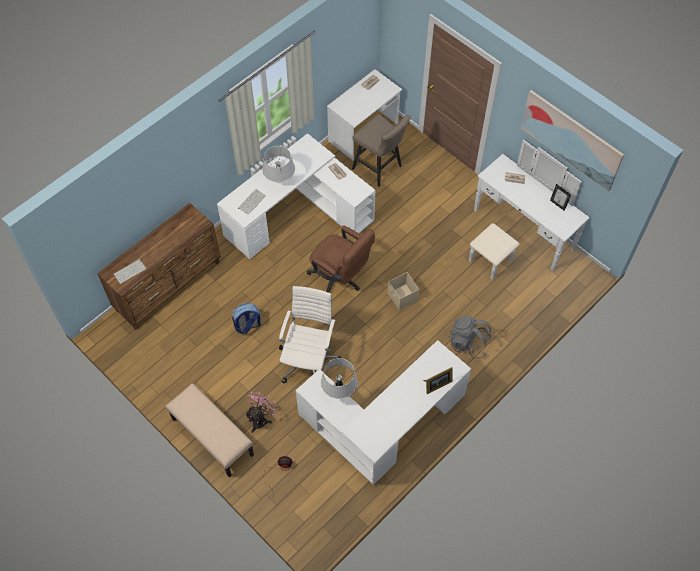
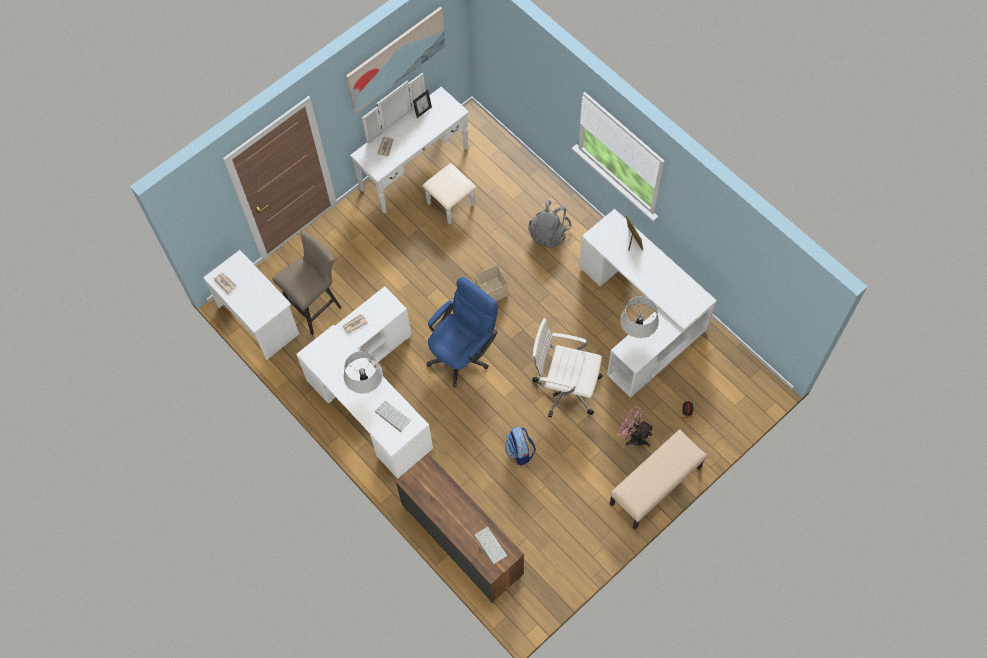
camera: 85 degrees left, 5 degrees up
(340, 278) = (463, 352): brown office chair -> blue office chair

